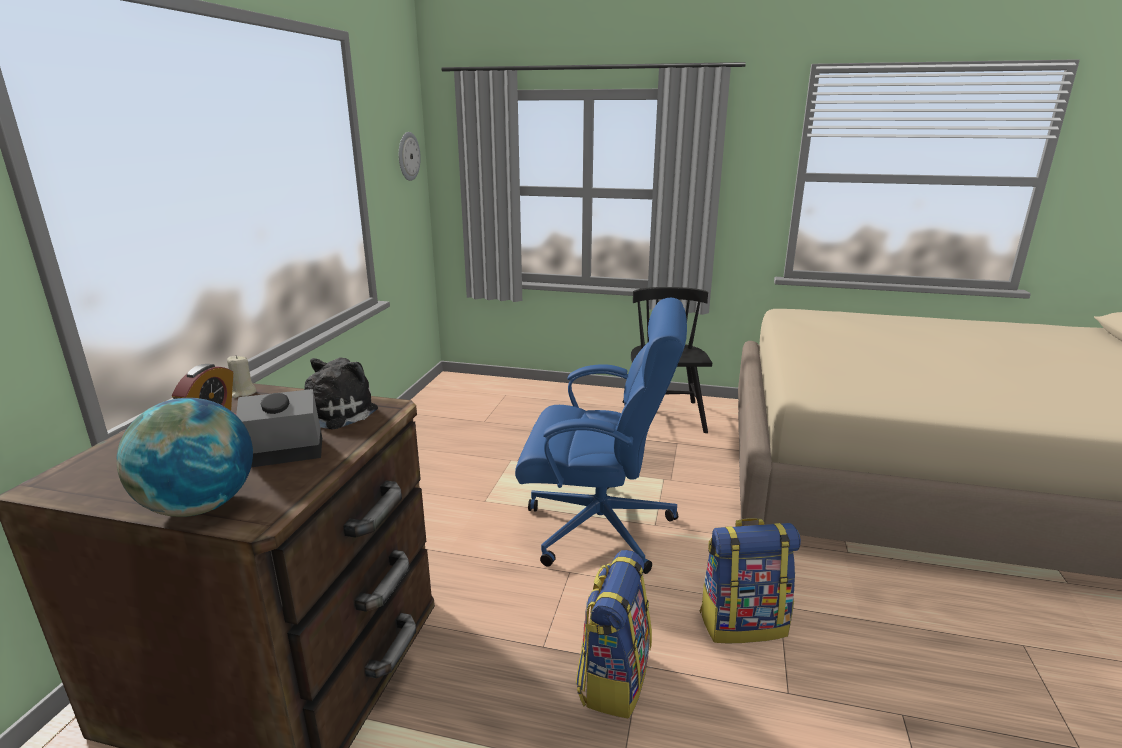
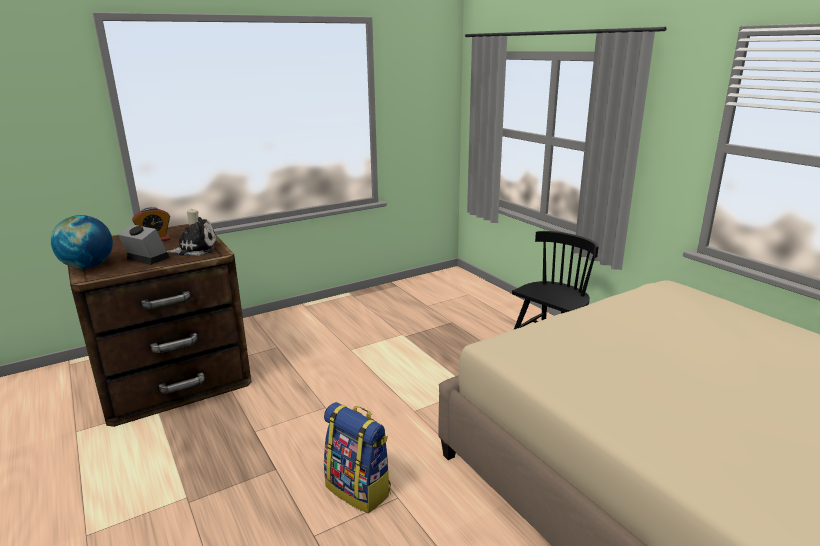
camera: 45 degrees right, 0 degrees up
(408, 156) = (434, 100): wall clock -> none
(598, 527) = (380, 394): blue office chair -> none
(613, 678) = (255, 465): backpack -> none

